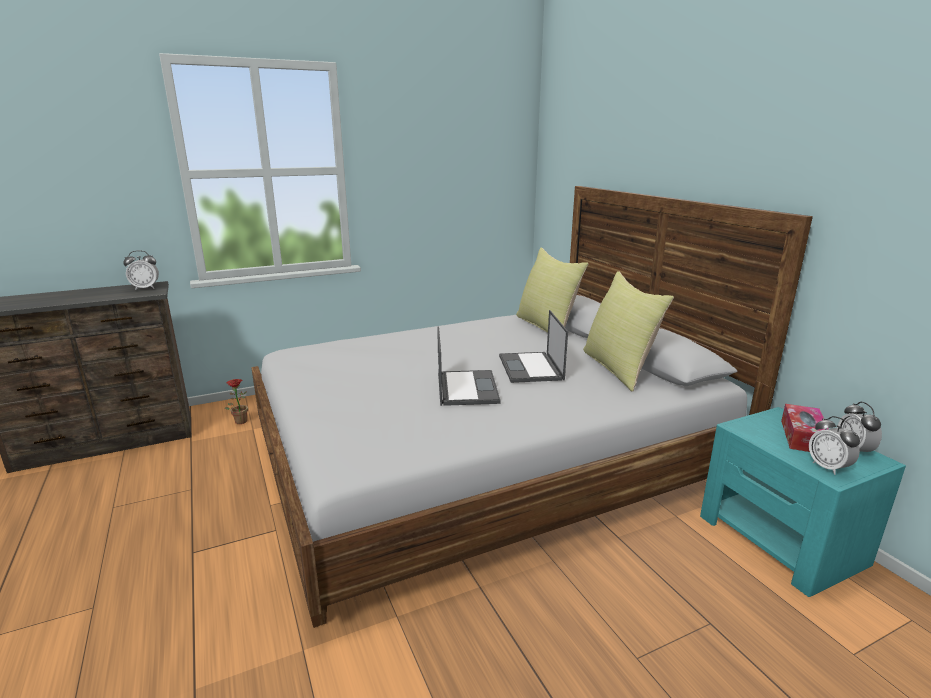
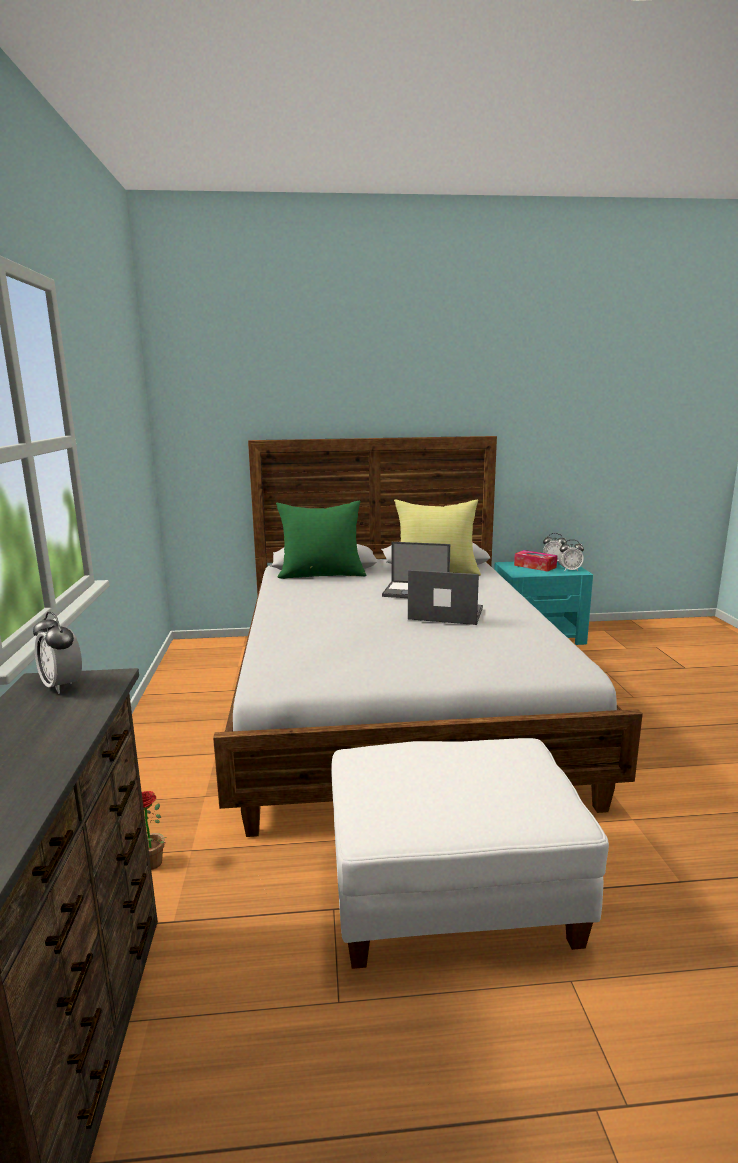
camera: 70 degrees left, 5 degrees down
(145, 288) = (62, 686): alarm clock -> alarm clock turned 135 degrees clockwise
(197, 536) = (452, 894): none -> white ottoman
(547, 327) = (322, 574): yellow pillow -> green pillow

